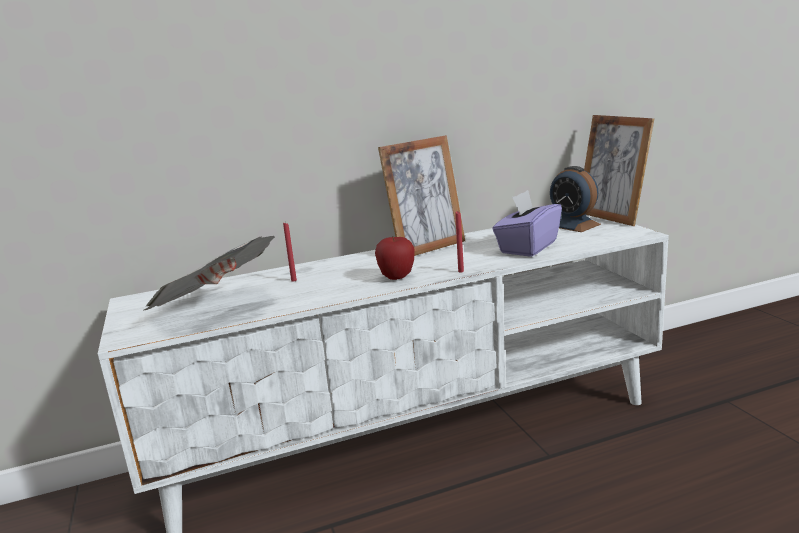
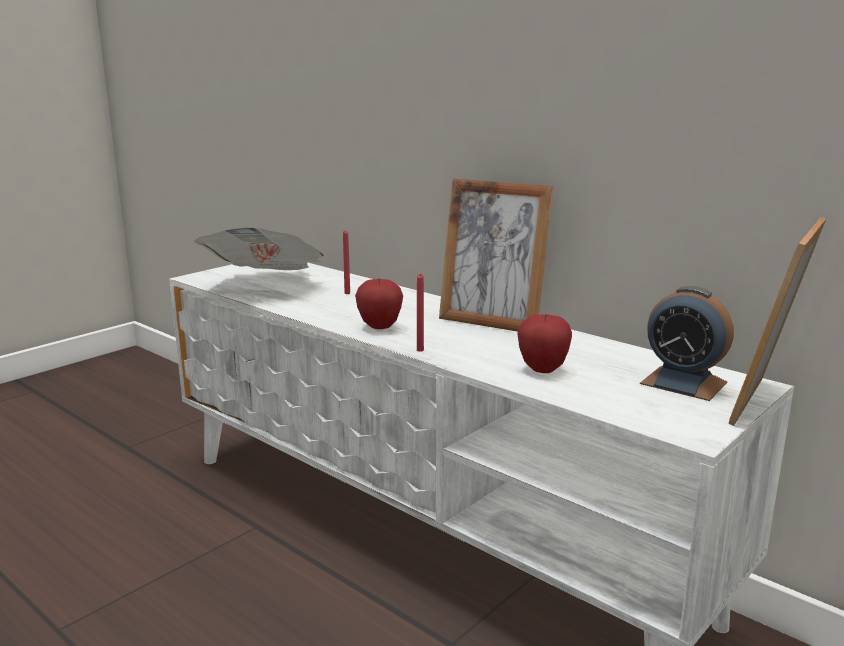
camera: 60 degrees right, 0 degrees up
(527, 247) = (542, 369): purple tissue box -> apple
(573, 225) = (683, 383): alarm clock -> alarm clock turned 75 degrees counterclockwise

